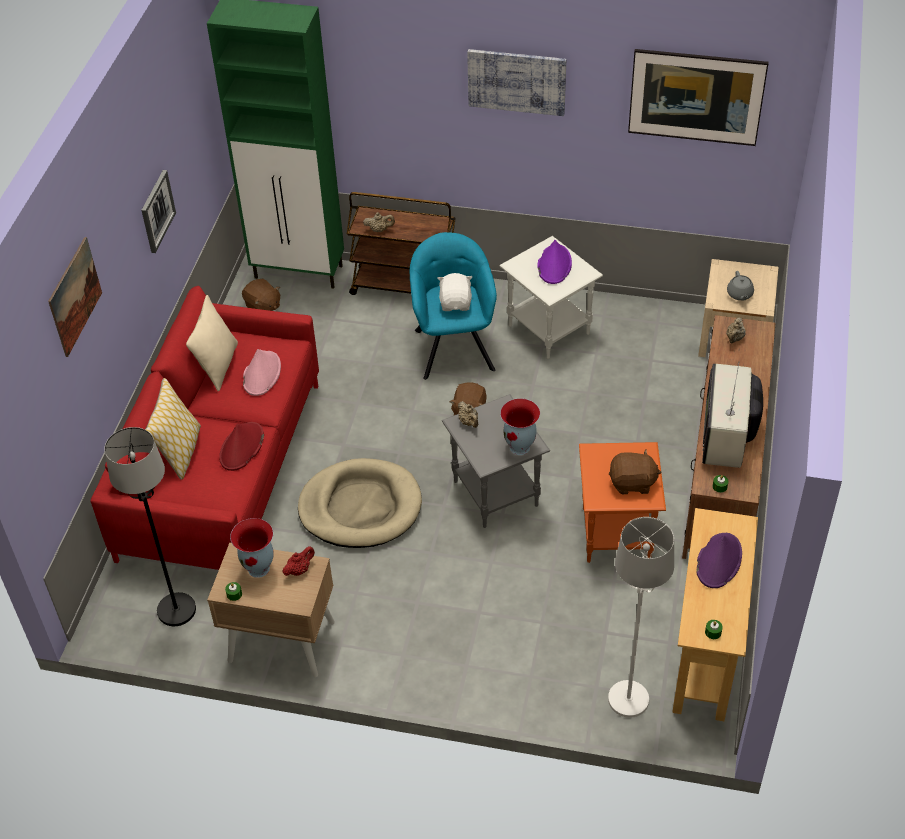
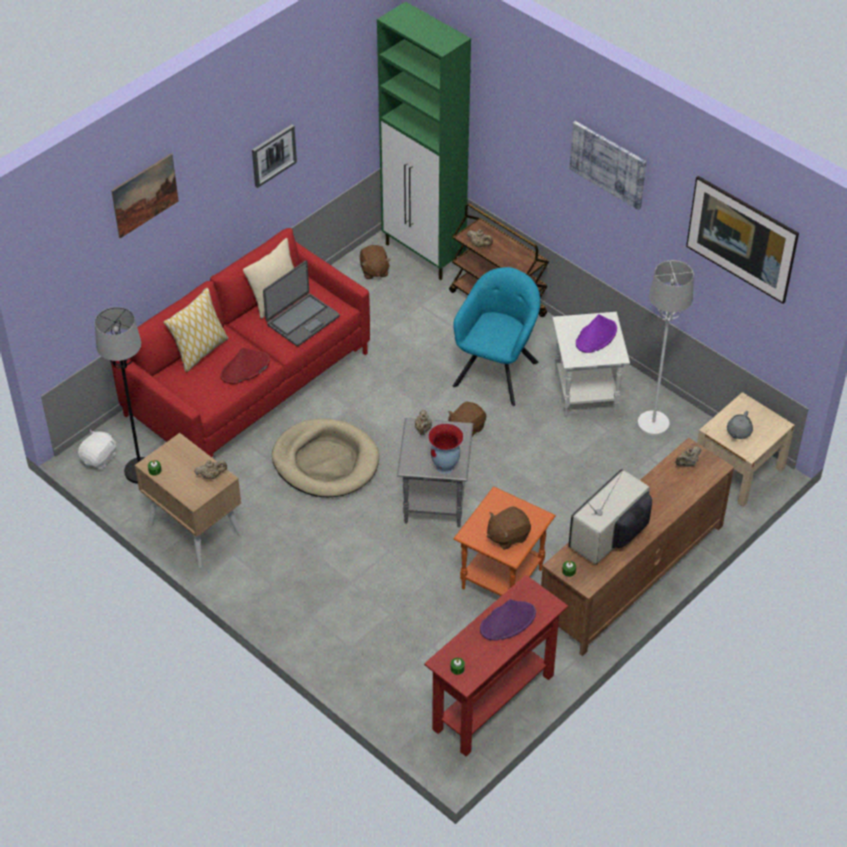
camera: 30 degrees right, 0 degrees up
(259, 568) = (185, 461): vase -> none
(262, 374) = (302, 320): pink hat -> laptop
(299, 569) = (211, 476): red teapot -> beige teapot
(456, 303) = (497, 332): white plush toy -> white plush toy (99, 458)
(628, 699) = (408, 702): white floor lamp -> white floor lamp (653, 424)
(632, 483) = (507, 536): brown plush toy -> brown plush toy turned 120 degrees clockwise
(705, 654) = (493, 702): beige console table -> red console table

